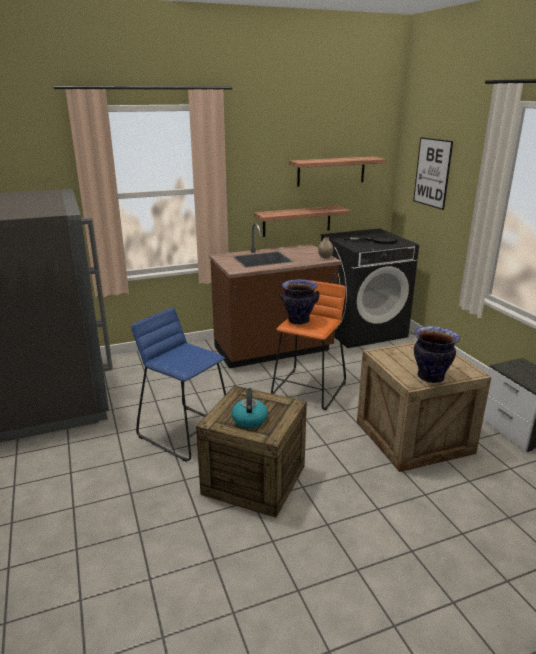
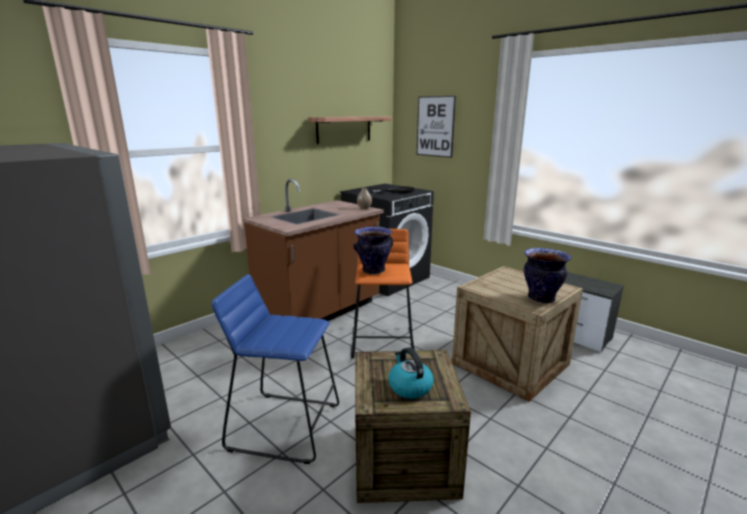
camera: 25 degrees left, 5 degrees down
(297, 221) = (318, 179): shelf -> none

